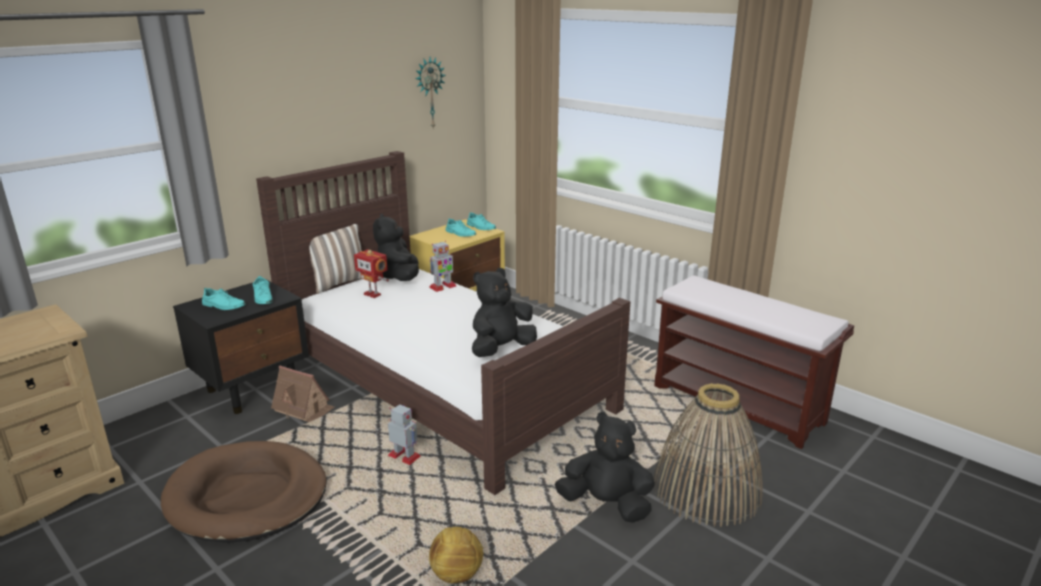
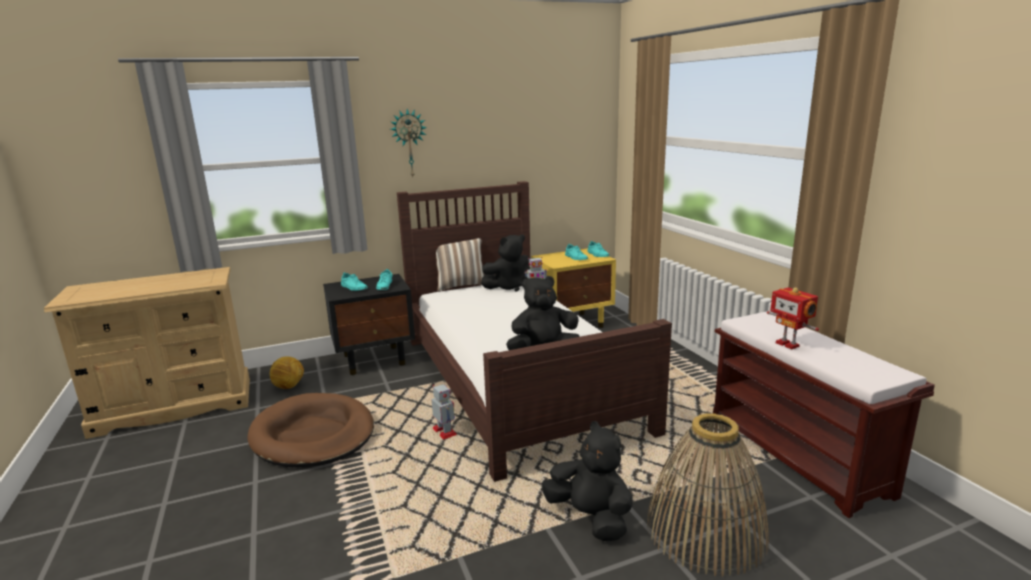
camera: 25 degrees right, 5 degrees down
(303, 409) = (398, 380): toy house -> none
(373, 294) = (477, 296): toy robot -> toy robot (788, 344)
(400, 277) = (508, 287): black plush toy -> black plush toy turned 135 degrees counterclockwise
(429, 93) = (560, 134): wall clock -> wall clock (409, 143)
(456, 574) = (416, 539): football -> football (289, 386)

